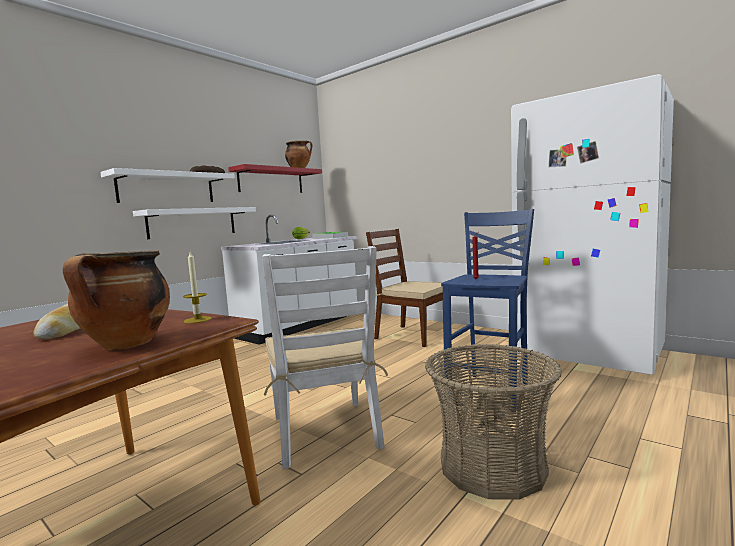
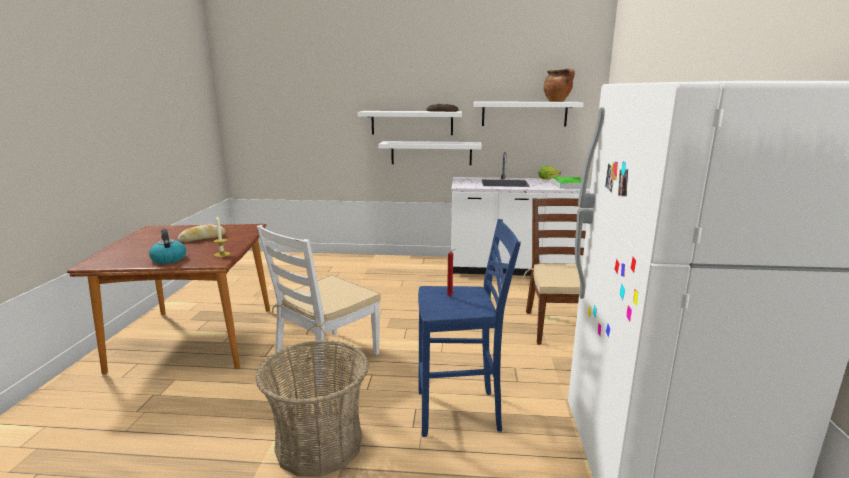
camera: 55 degrees right, 10 degrees up
(126, 345) = (168, 259): cooking pot -> kettle
(271, 181) = (524, 113): red shelf -> white shelf

